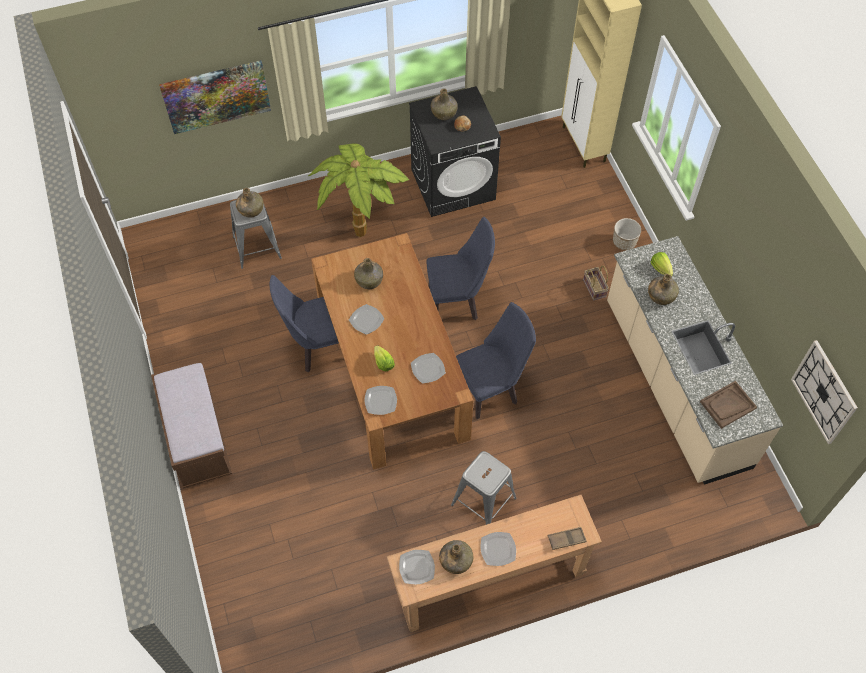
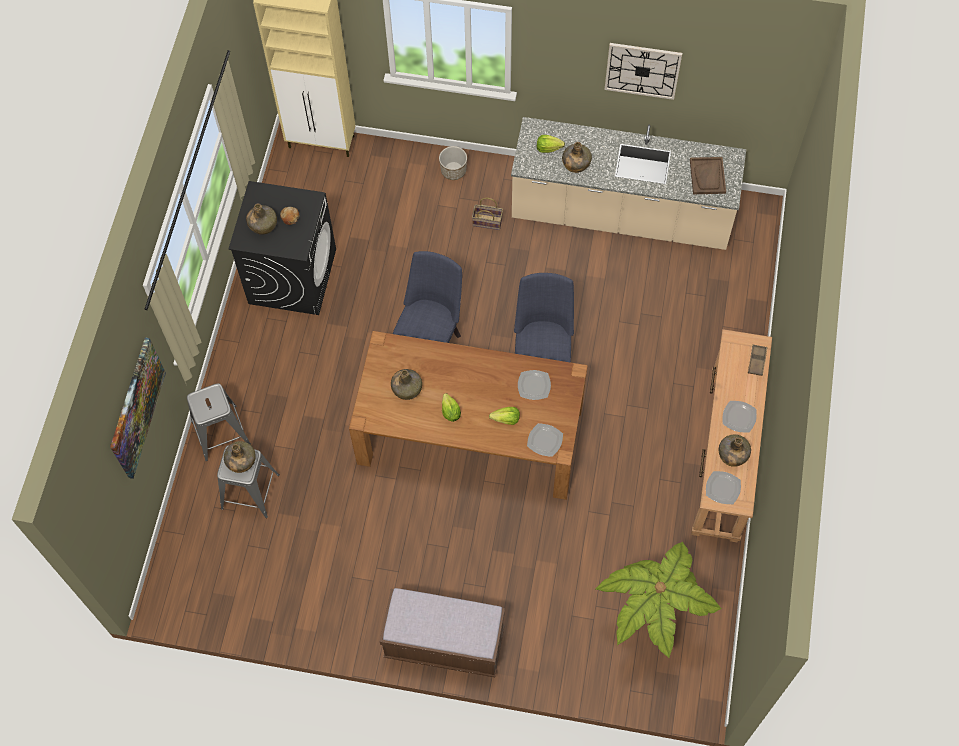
camera: 60 degrees left, 5 degrees up
(316, 348) = (406, 489): blue chair -> none
(360, 227) = (289, 383): potted plant -> potted plant (648, 623)
(366, 320) = (450, 412): plate -> lettuce
(483, 501) = (648, 424): grey stool -> grey stool (221, 433)
(824, 392) = (762, 98): wall clock -> wall clock (642, 70)

